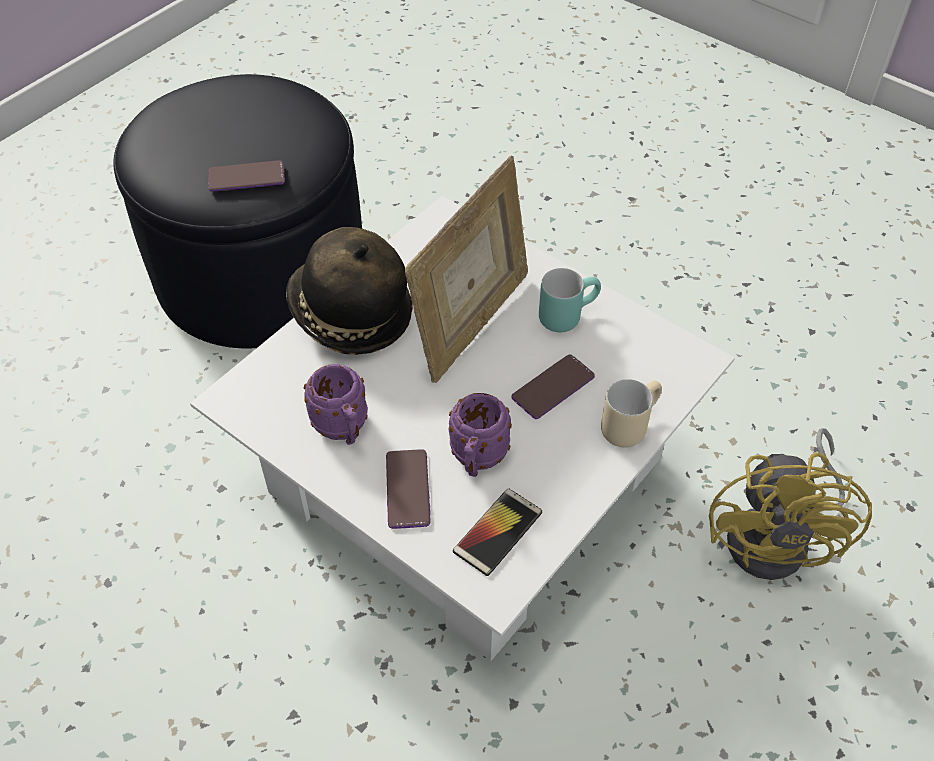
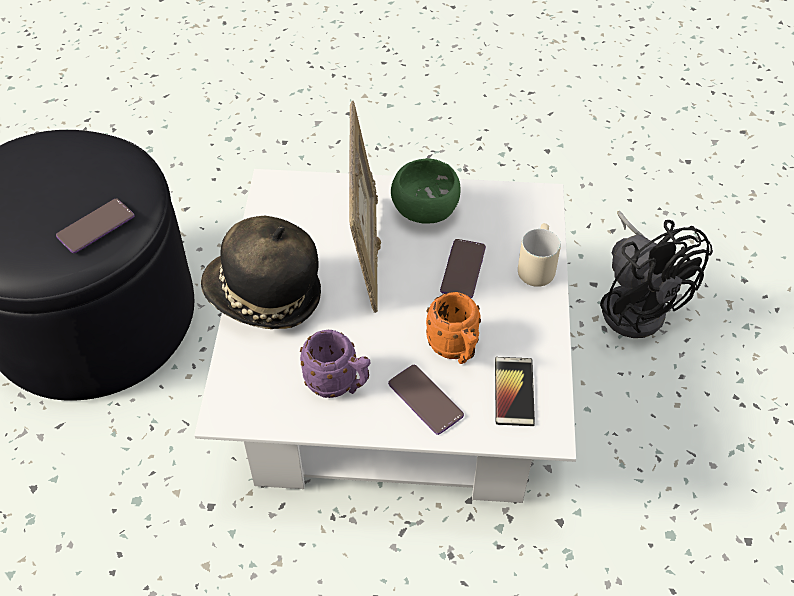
camera: 35 degrees left, 0 degrees up
(477, 460) = (455, 350): purple mug -> orange mug
(566, 314) = (426, 211): turquoise mug -> green bowl
(779, 538) = (636, 303): yellow fan -> black fan

